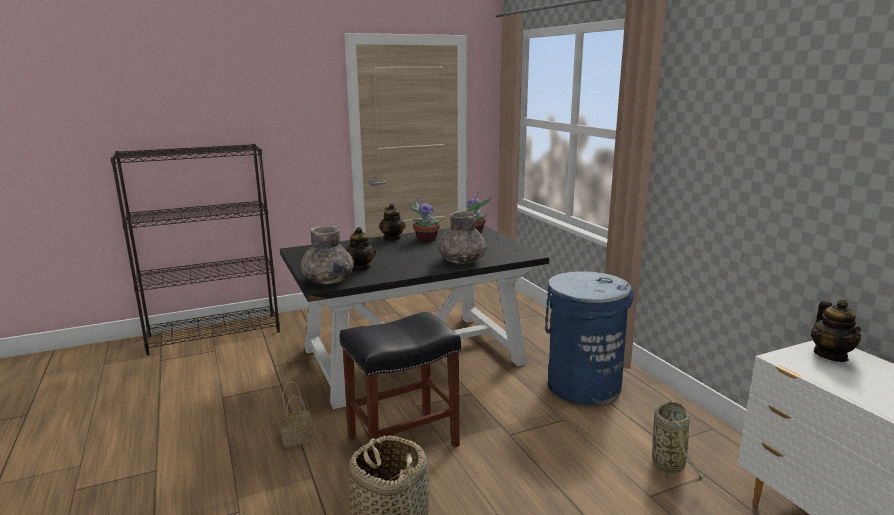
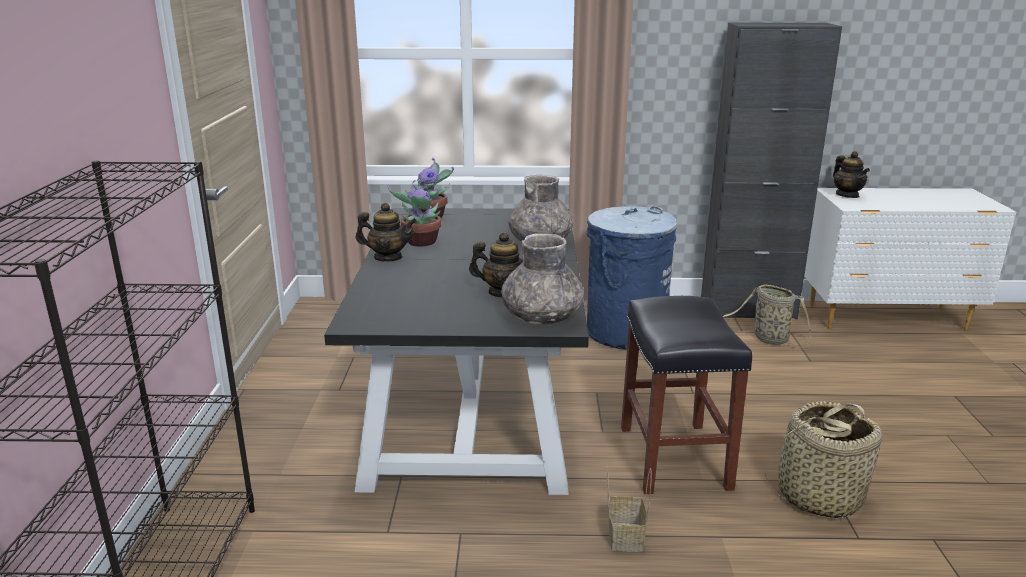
camera: 65 degrees left, 5 degrees up
(721, 441) = (747, 310): none -> black cabinet
(831, 355) = (847, 195): teapot -> teapot turned 45 degrees clockwise

